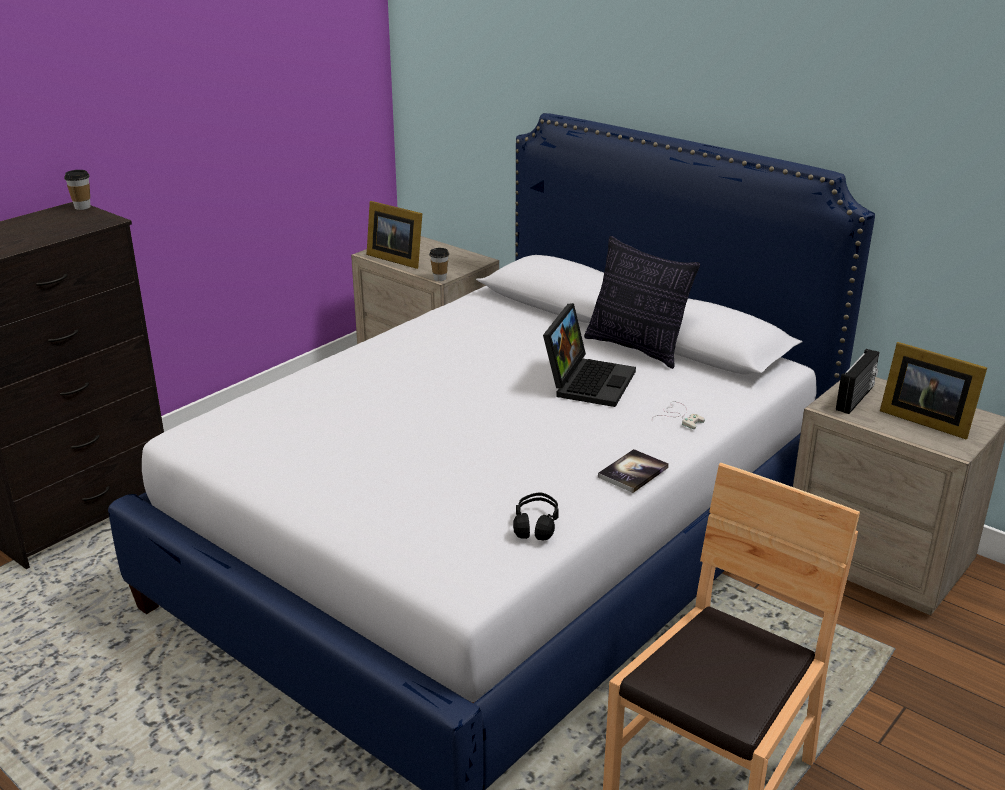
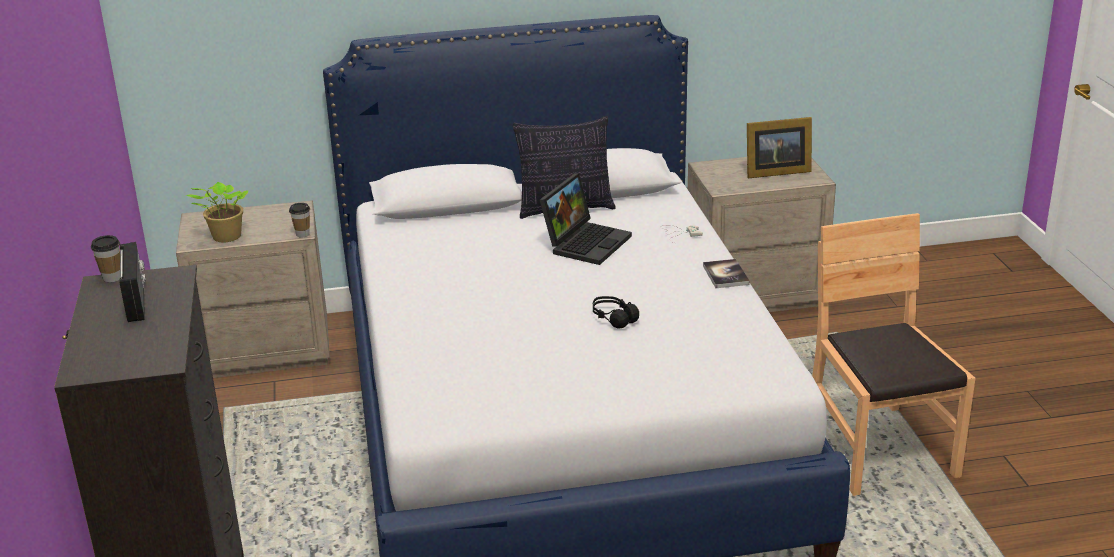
camera: 50 degrees left, 0 degrees up
(395, 258) = (225, 237): picture frame -> potted plant
(536, 525) = (745, 329): black headphones -> black headphones (613, 318)
(587, 381) = (586, 242): laptop -> laptop turned 60 degrees clockwise
(856, 398) = (724, 177): radio -> radio (137, 301)

